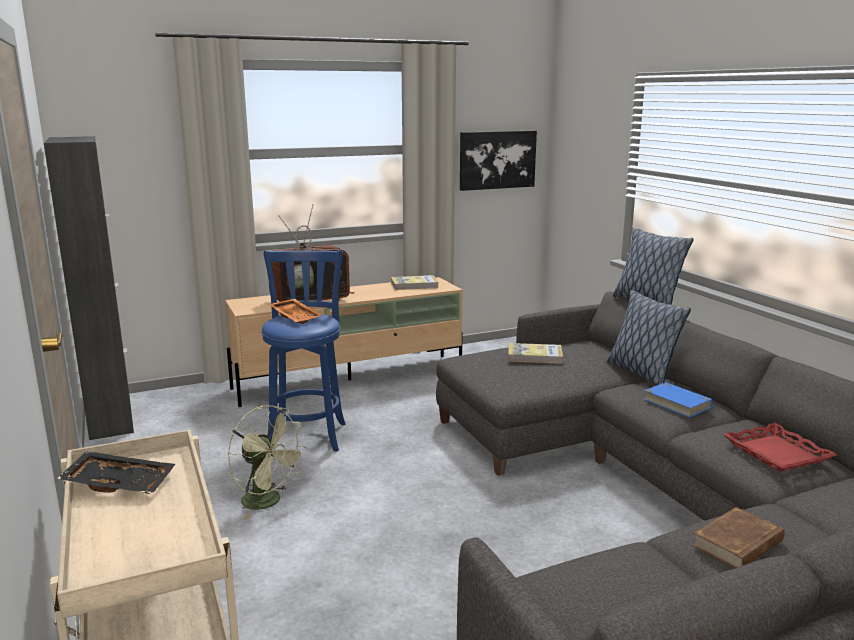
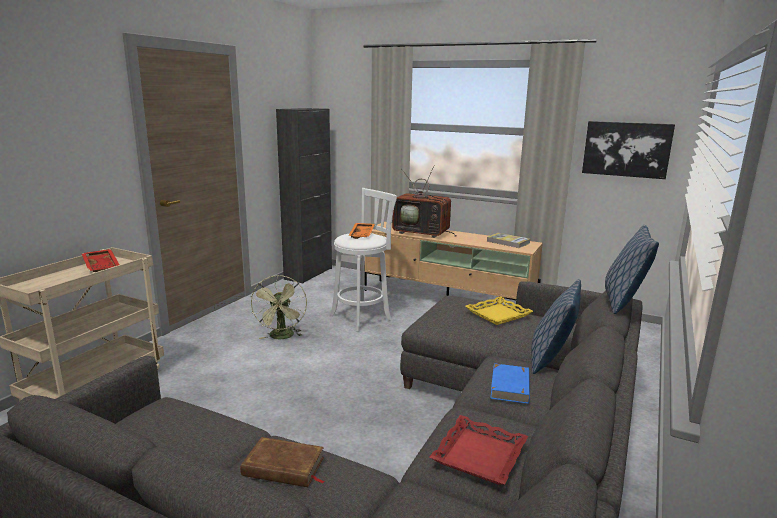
camera: 50 degrees right, 0 degrees up
(121, 483) = (102, 266): black tray -> red tray
(308, 434) = (363, 317): blue stool -> white stool
(534, 356) = (498, 314): book -> yellow tray

